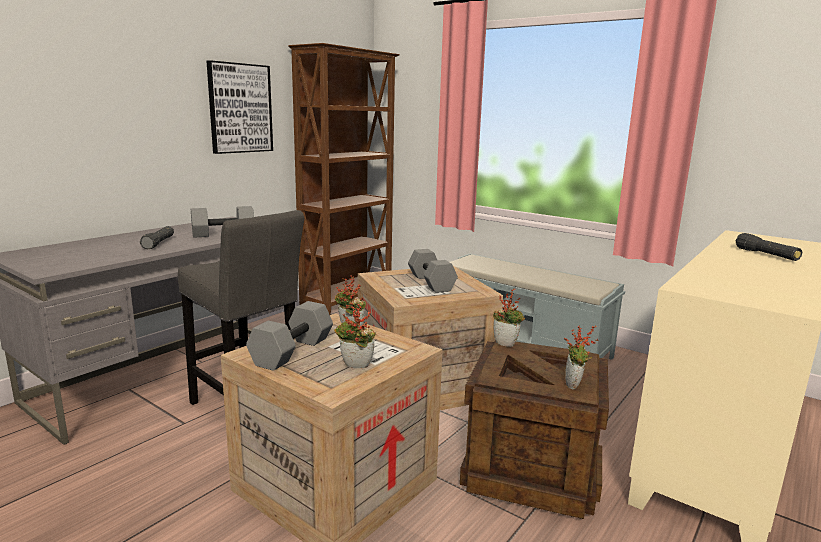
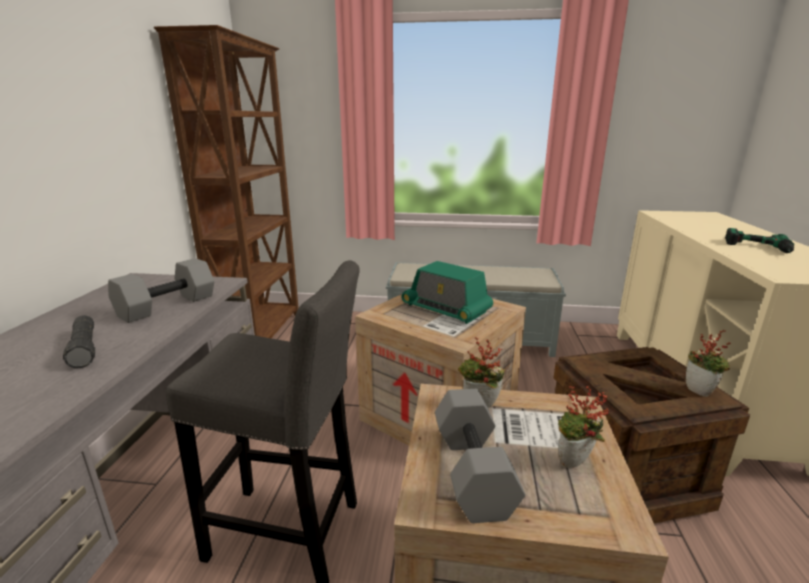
camera: 30 degrees left, 5 degrees up
(240, 108) = (111, 117): picture -> none
(432, 283) = (446, 309): grey dumbbell -> radio
(507, 343) = (583, 360): potted plant -> none
(747, 271) = (758, 248): none -> power drill
(766, 255) = (721, 229): black flashlight -> none

